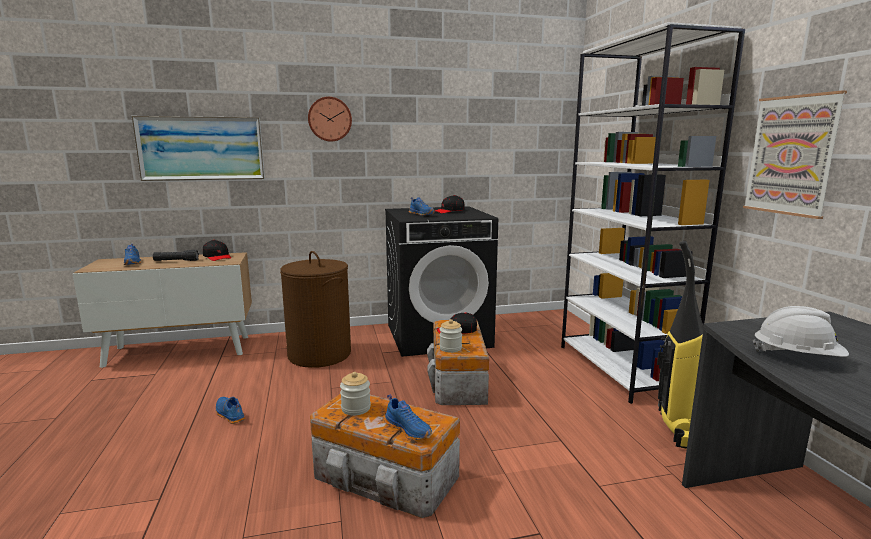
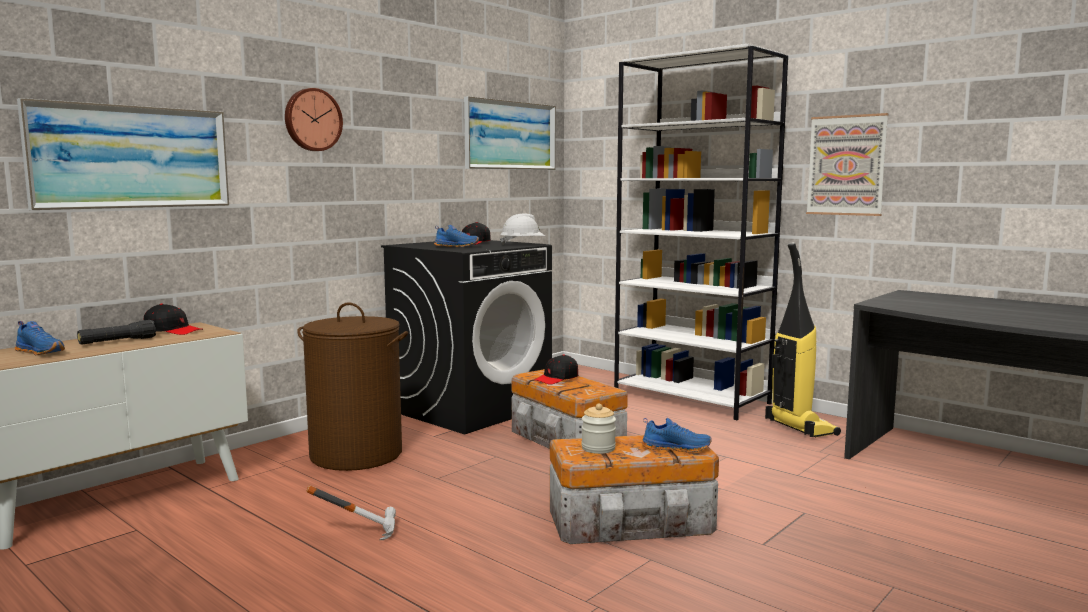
camera: 35 degrees left, 5 degrees down
(229, 415) = (358, 532): blue shoe -> hammer
(450, 348) = (581, 392): jar -> none
(516, 123) = (510, 135): none -> picture
(797, 357) = (941, 310): white hard hat -> white hard hat (523, 244)

